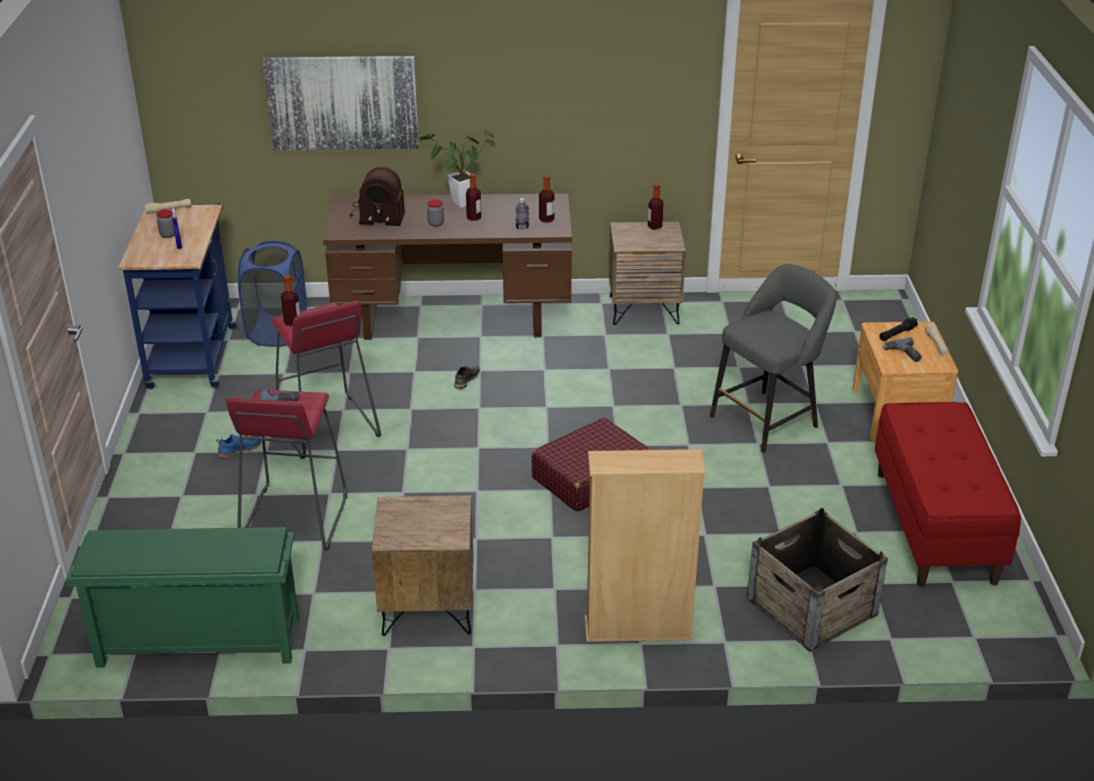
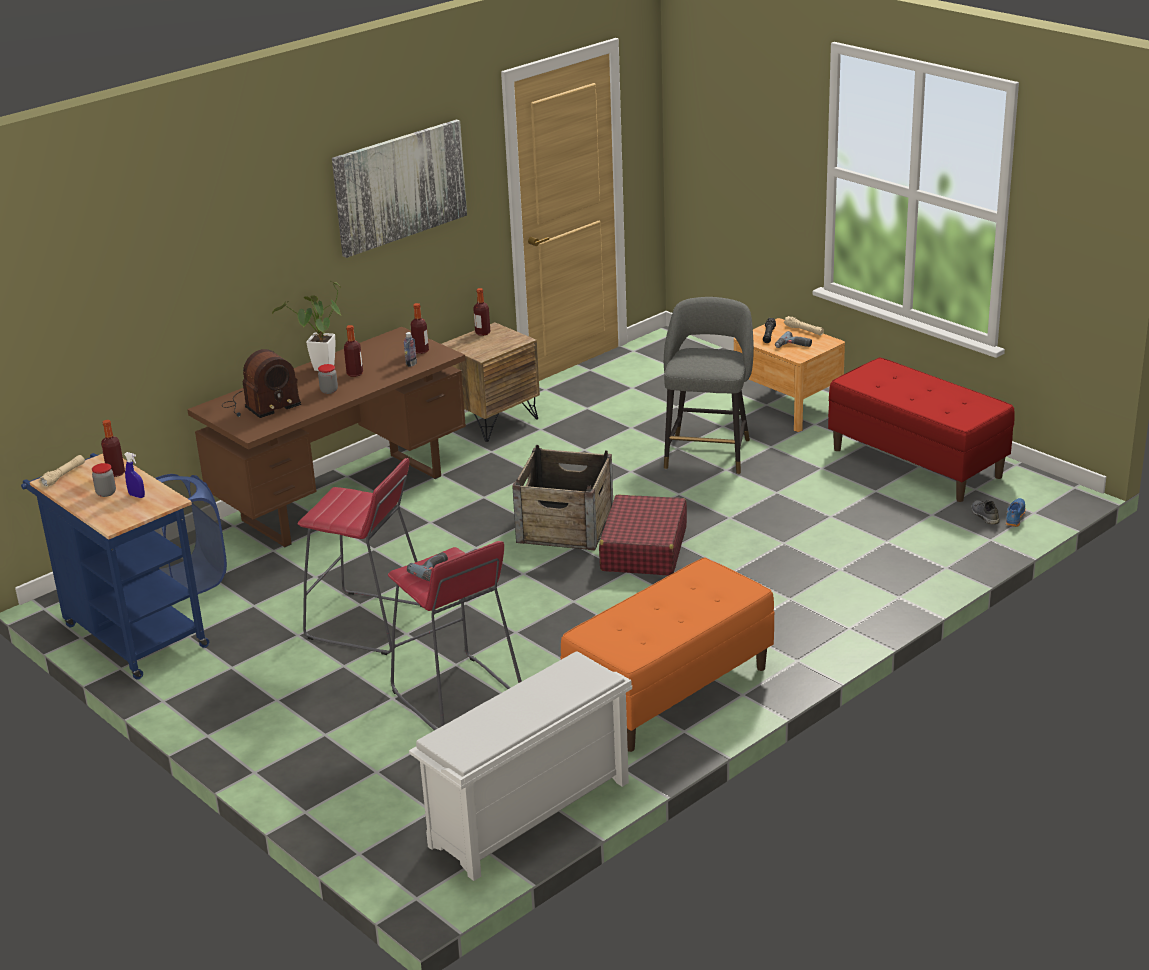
camera: 40 degrees left, 5 degrees down
(197, 643) = (529, 816): green shoe rack -> white shoe rack
(239, 449) = (316, 677): blue shoe -> blue shoe (1014, 517)
(292, 323) = (328, 515): bottle -> bottle (116, 473)
(342, 102) = (185, 298): picture -> picture (400, 187)
(427, 609) = (670, 692): brown nightstand -> orange bench
(466, 380) = (430, 534): grey shoe -> grey shoe (984, 516)
(638, 629) = (833, 620): beige bookcase -> none
(811, 607) = (918, 548): crate -> crate (565, 526)

